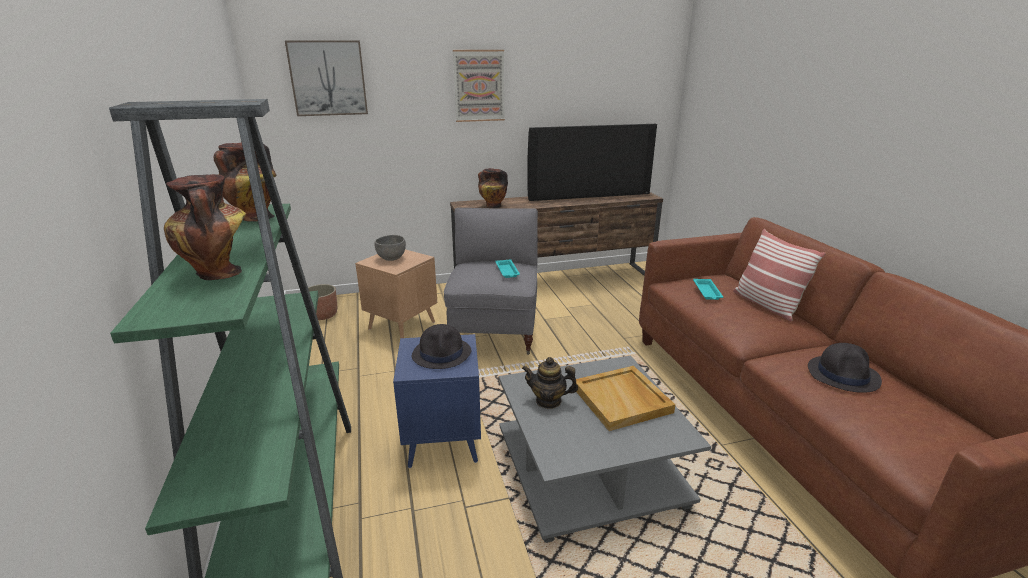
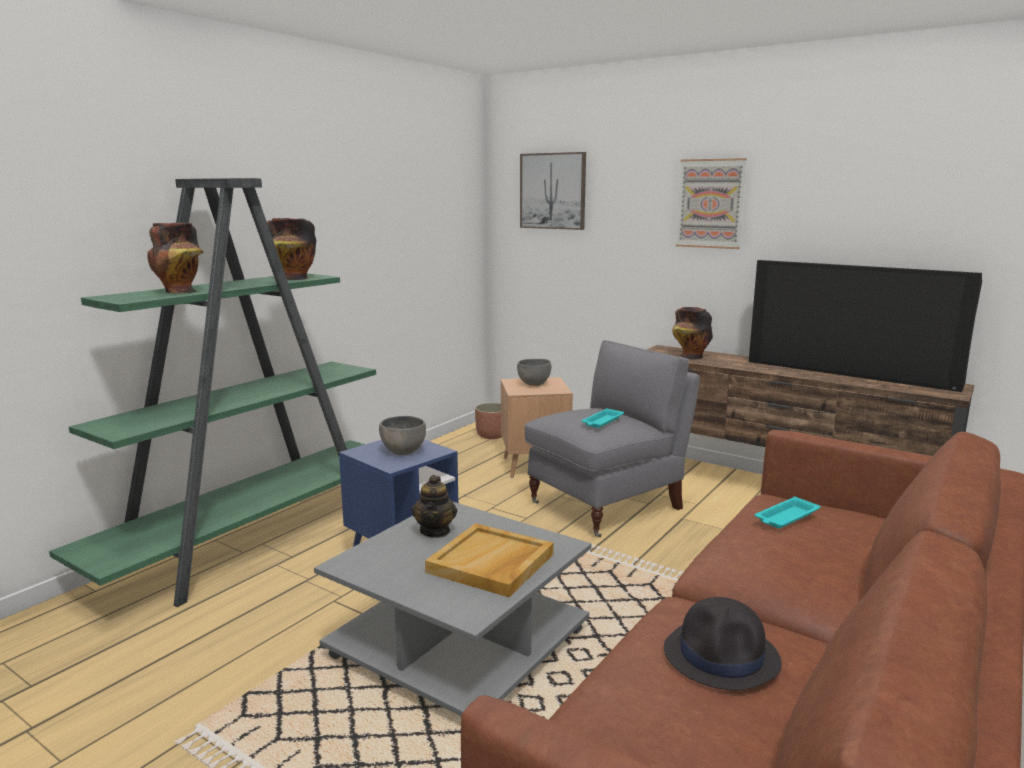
camera: 50 degrees right, 10 degrees down
(442, 354) = (403, 451): black hat -> grey bowl
(548, 401) = (435, 531): teapot -> teapot turned 150 degrees counterclockwise
(766, 304) = (844, 563): pillow -> none

